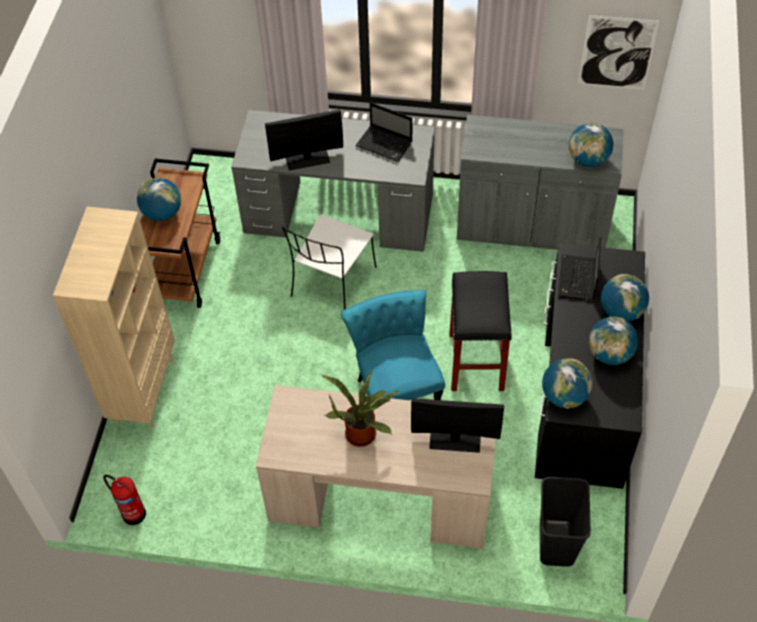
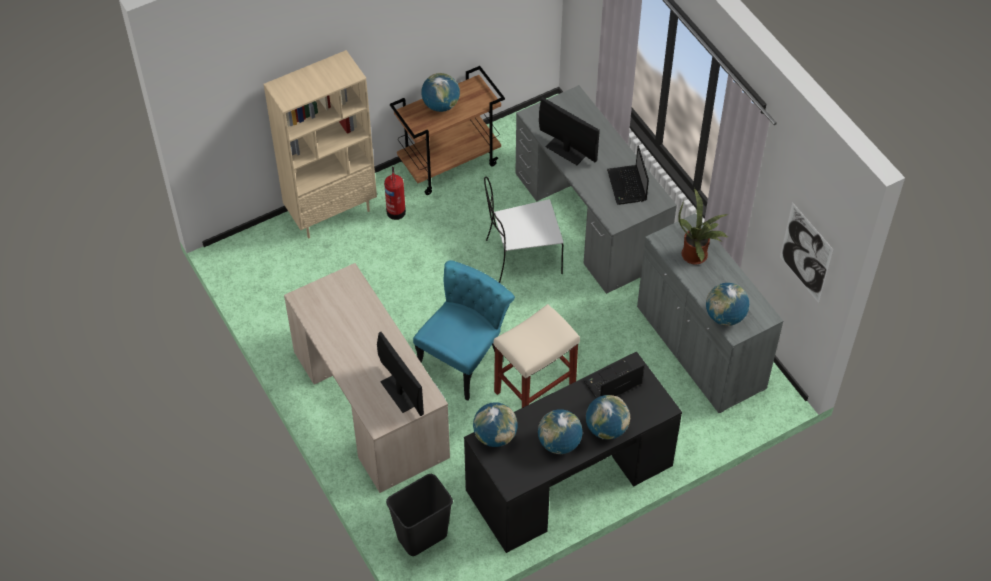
camera: 50 degrees right, 0 degrees up
(132, 513) = (237, 273): fire extinguisher -> fire extinguisher (396, 210)
(362, 432) = (360, 335): potted plant -> potted plant (697, 255)
(475, 361) = (535, 390): black stool -> beige stool

